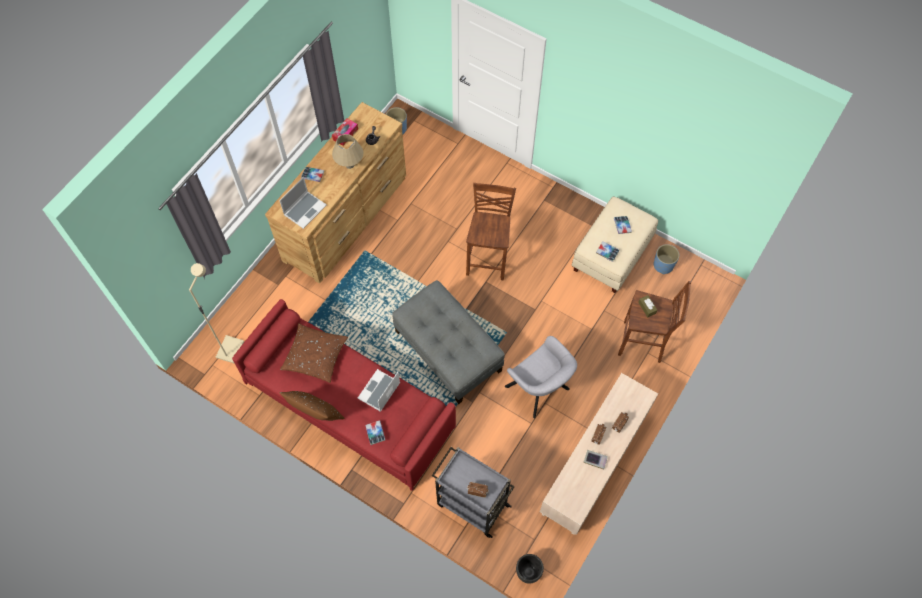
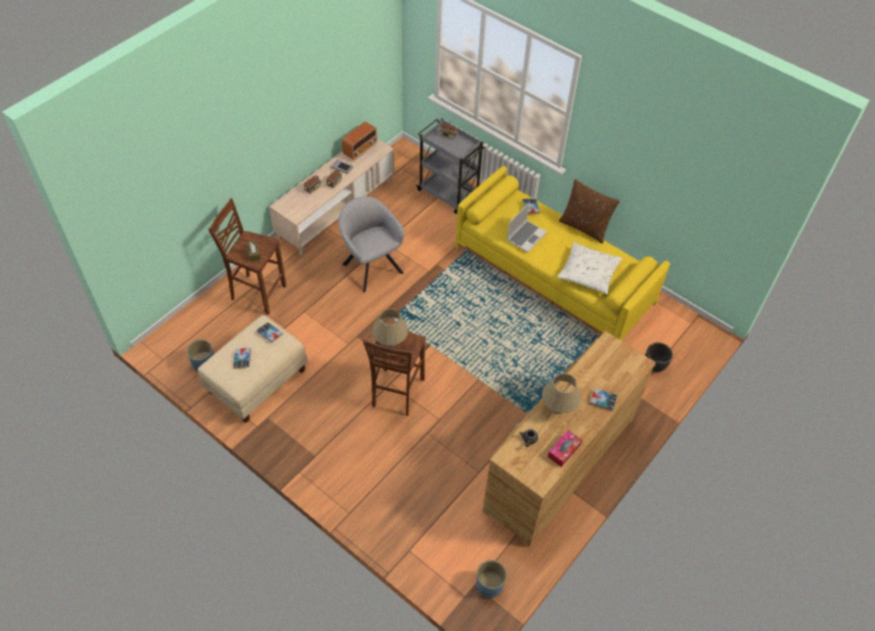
camera: 175 degrees left, 10 degrees down
(230, 349) = (676, 335): beige floor lamp -> none
(305, 210) = (609, 361): laptop -> none
(315, 356) = (588, 272): brown pillow -> white pillow
(349, 405) = (553, 275): red sofa -> yellow sofa
(447, 351) = (454, 308): grey ottoman -> none
(496, 231) = (390, 344): none -> beige table lamp
(528, 572) = (411, 150): black planter -> black planter (654, 366)
(581, 493) = (360, 149): none -> radio

